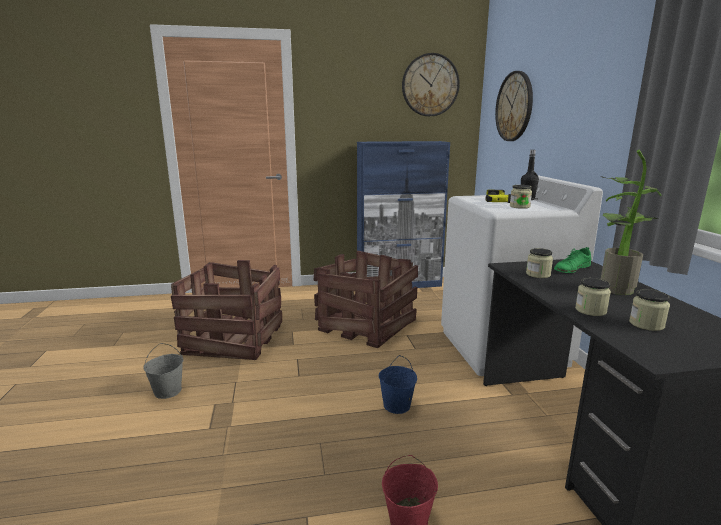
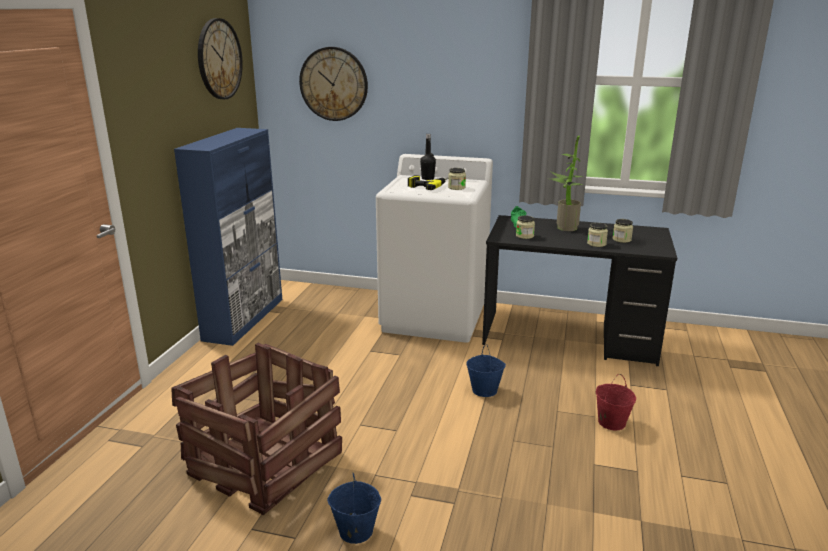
camera: 65 degrees left, 5 degrees up
(168, 391) = (355, 531): grey bucket -> blue bucket
(367, 325) = (327, 365): crate -> none

